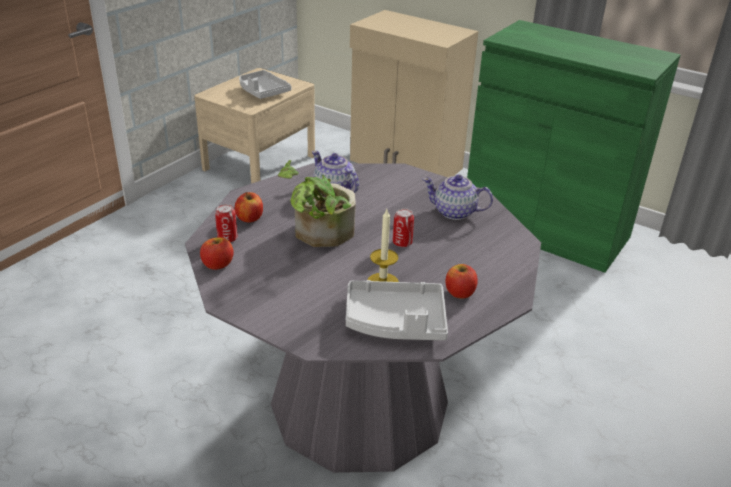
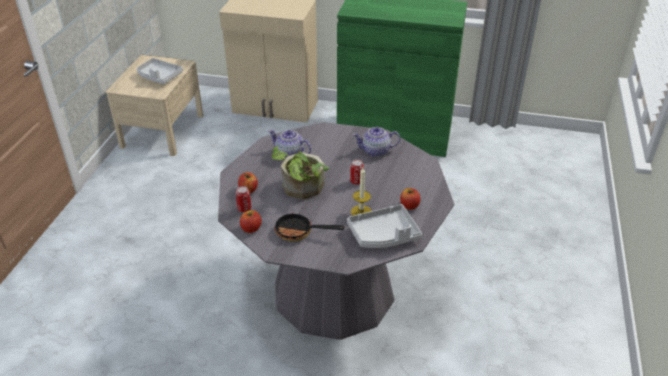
camera: 20 degrees left, 5 degrees up
(278, 286) = (299, 232): none -> frying pan

